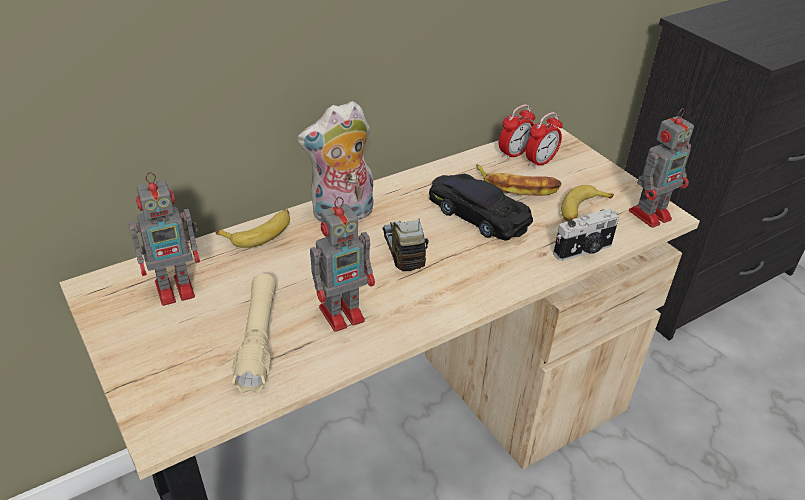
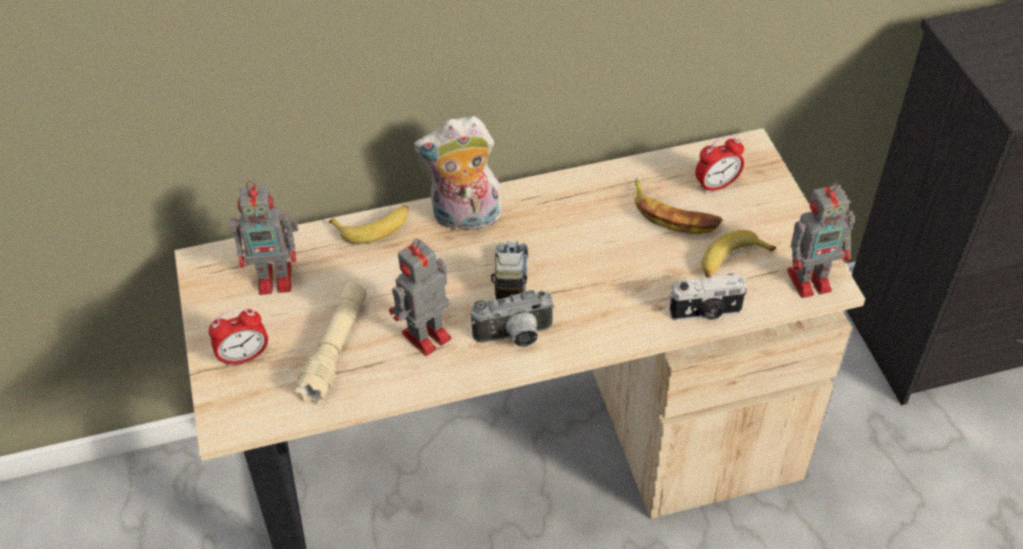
camera: 20 degrees right, 10 degrees up
(344, 313) = (424, 337): toy robot -> toy robot turned 150 degrees clockwise
(430, 298) = (515, 337): none -> camera
(477, 213) = (610, 243): black toy car -> none
(513, 154) = (690, 168): alarm clock -> alarm clock (244, 357)

